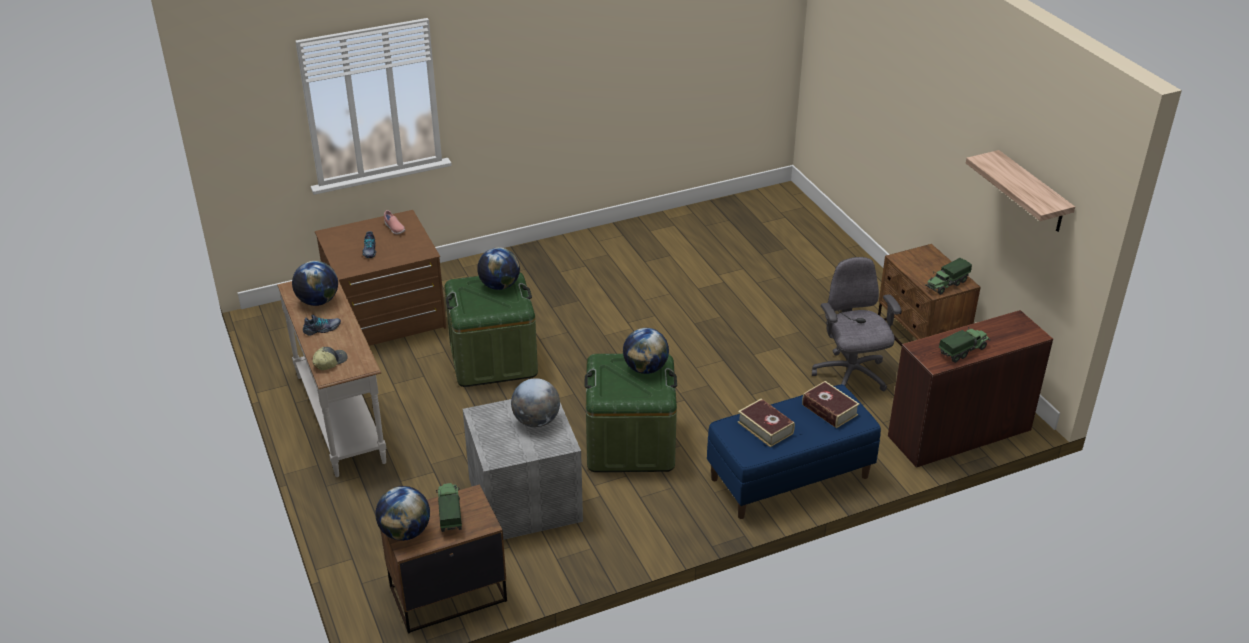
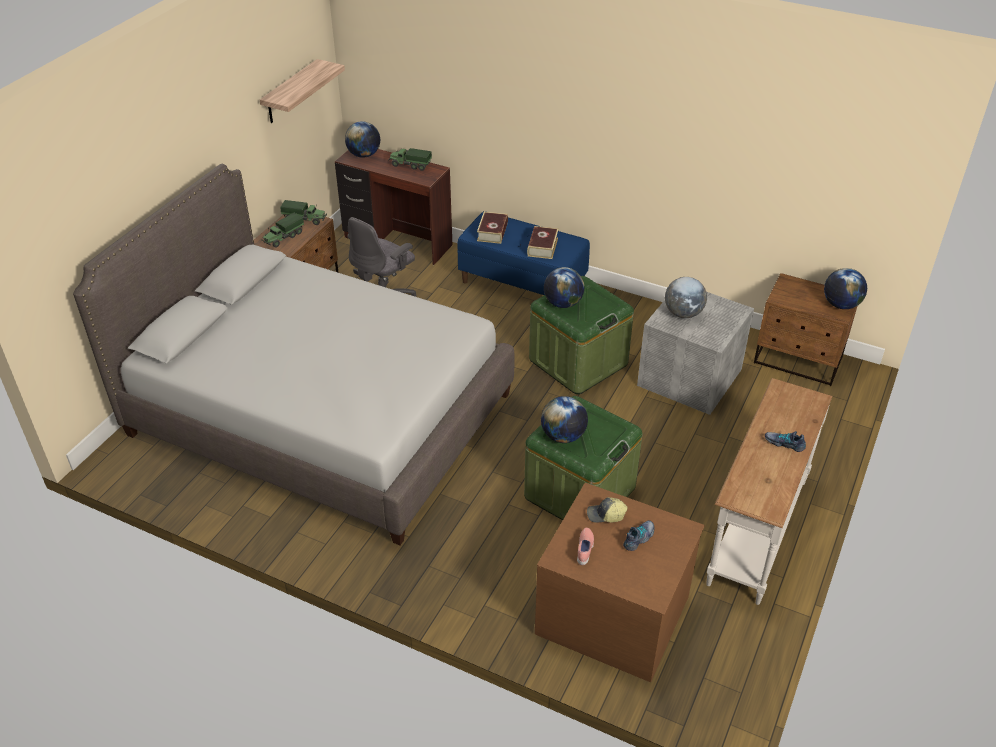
camera: 130 degrees left, 5 degrees up
(318, 301) = (762, 475): globe -> globe (364, 155)
(330, 362) = (805, 409): cap -> cap (605, 515)
(450, 514) = (803, 297): toy truck -> toy truck (283, 238)
(731, 286) = (320, 413): none -> grey bed

